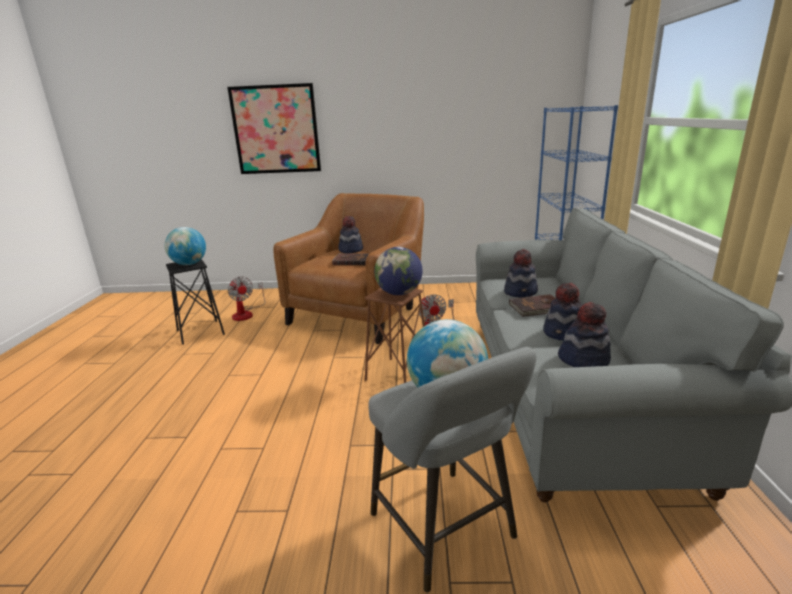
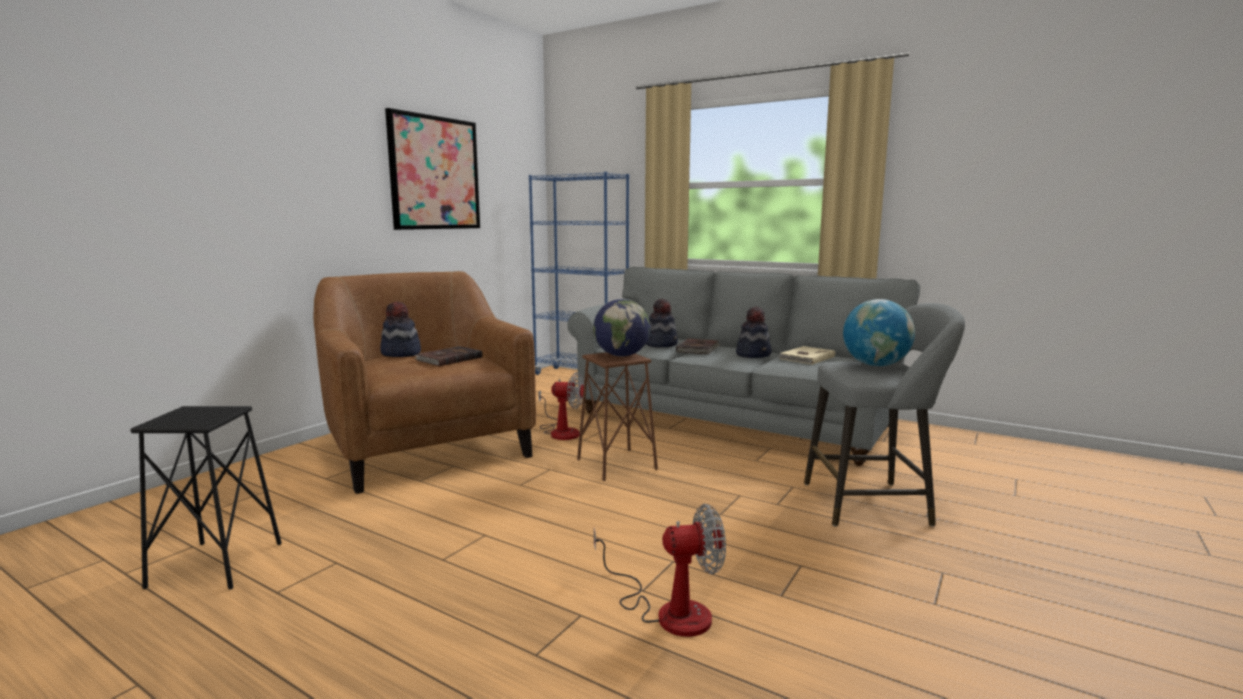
camera: 60 degrees left, 10 degrees down
(189, 264) = (203, 414): globe -> none
(246, 313) = (237, 514): fan -> fan (668, 610)
(276, 130) = (195, 168): picture -> picture (435, 173)
(583, 359) = (806, 358): hat -> beige book

